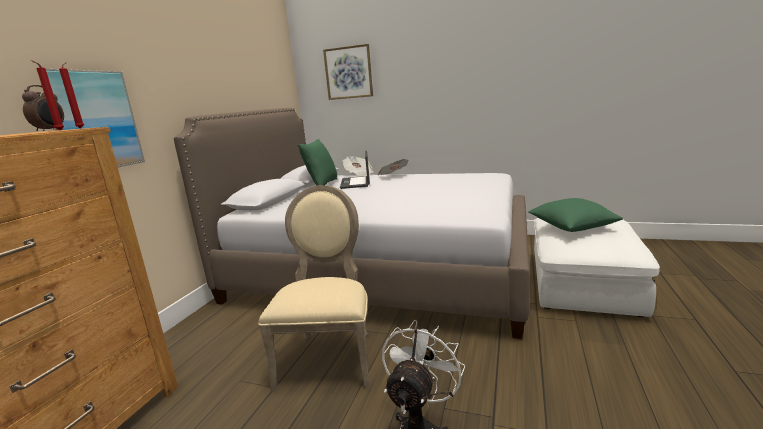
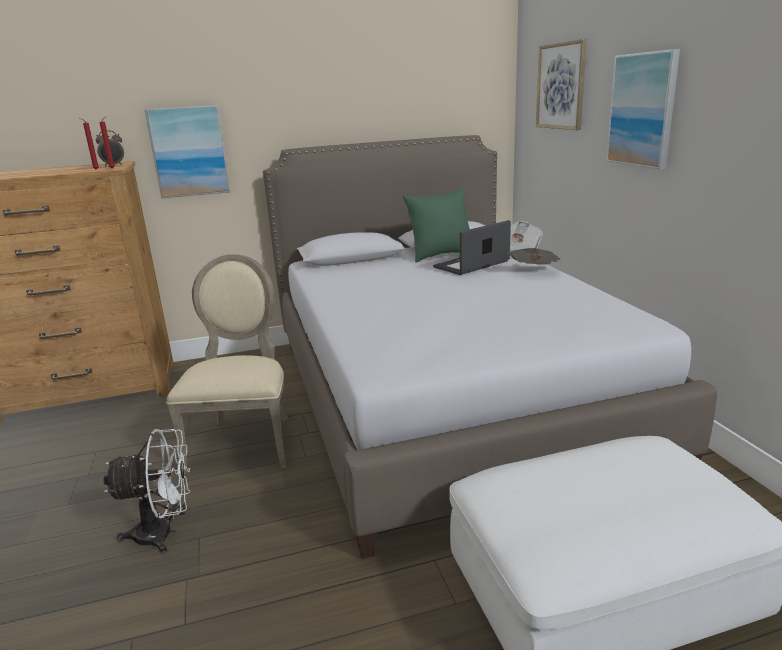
camera: 55 degrees right, 5 degrees up
(329, 356) = (244, 440): beige chair -> beige chair turned 60 degrees counterclockwise
(424, 79) = (642, 110): none -> picture
(571, 227) = (588, 473): green pillow -> none

